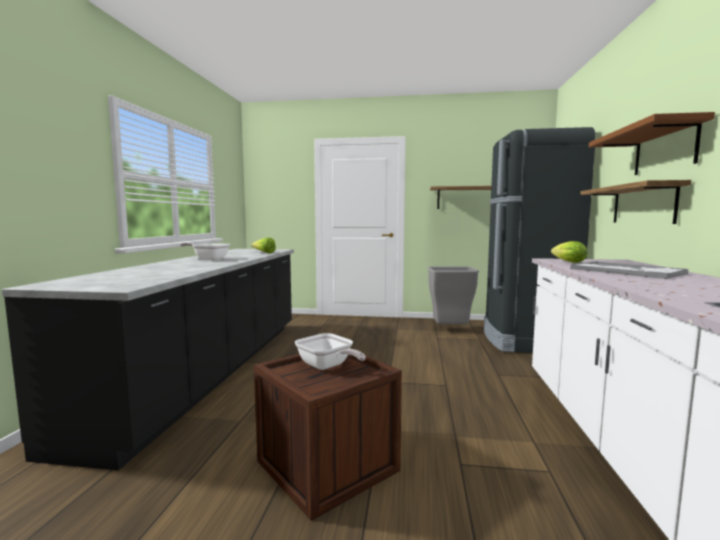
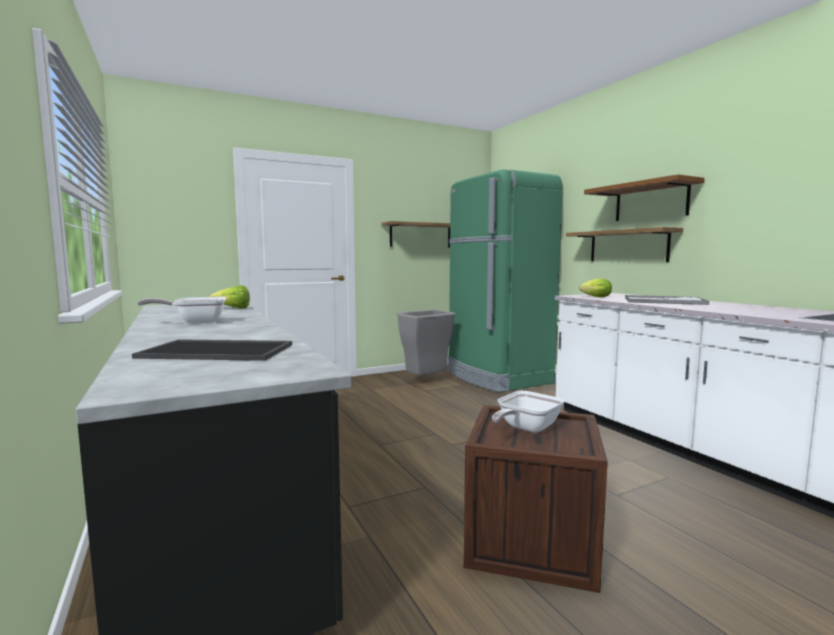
camera: 35 degrees left, 0 degrees up
(144, 274) = (220, 351): none -> tray
(327, 366) = (525, 428): frying pan -> frying pan turned 120 degrees clockwise
(524, 339) = (497, 378): black fridge -> green fridge

